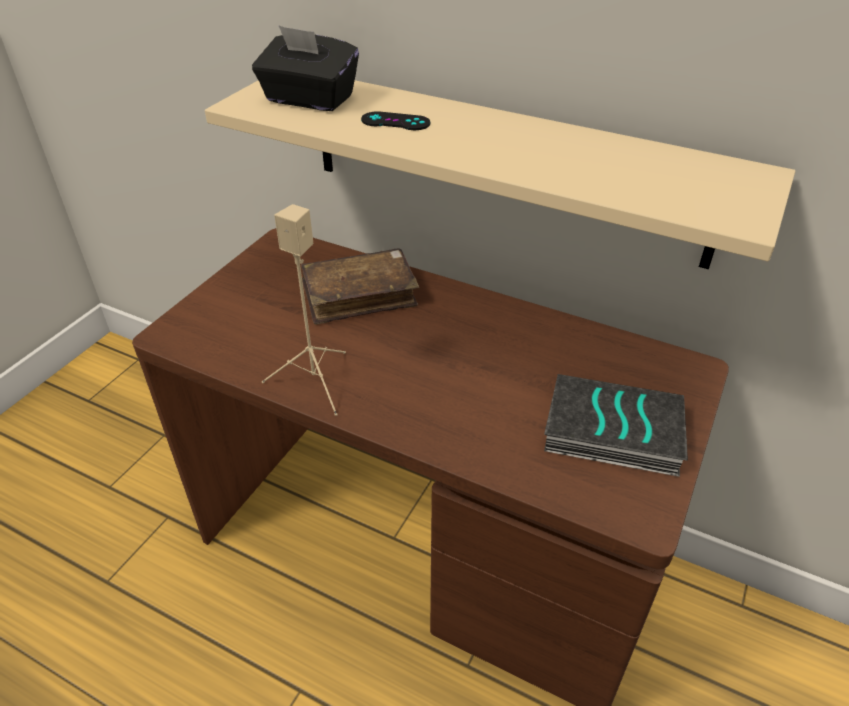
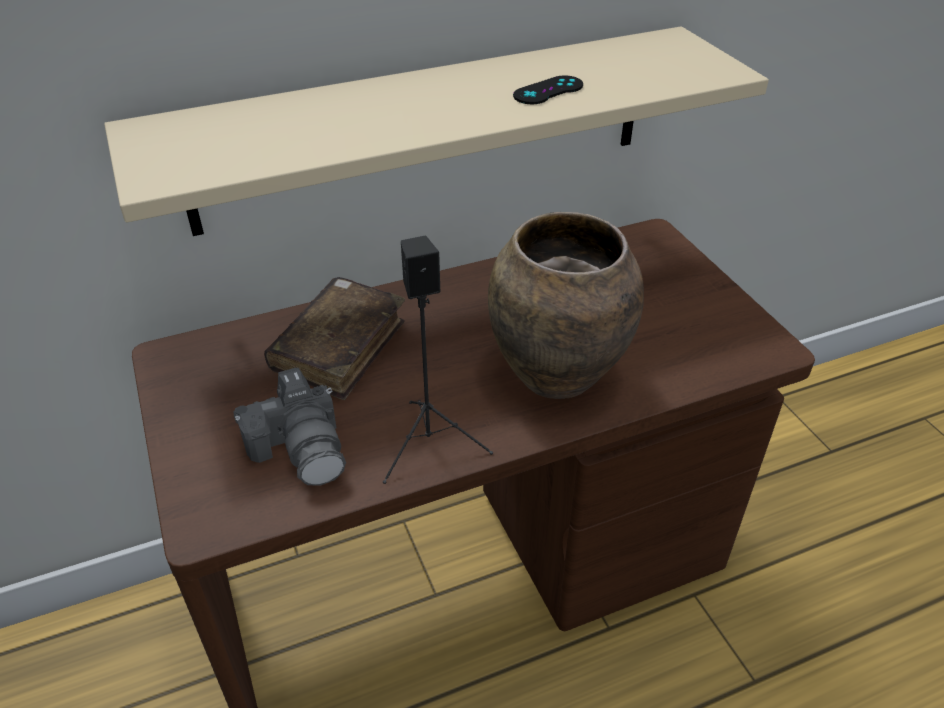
camera: 50 degrees left, 0 degrees up
(259, 332) = (301, 447): none -> camera
(309, 100) = (223, 140): black tissue box -> none
(315, 382) = (430, 444): beige speaker -> black speaker
(395, 122) = (356, 120): black game controller -> black game controller (548, 91)
(449, 404) = (555, 375): none -> brown vase
(611, 433) = (677, 312): book -> none

